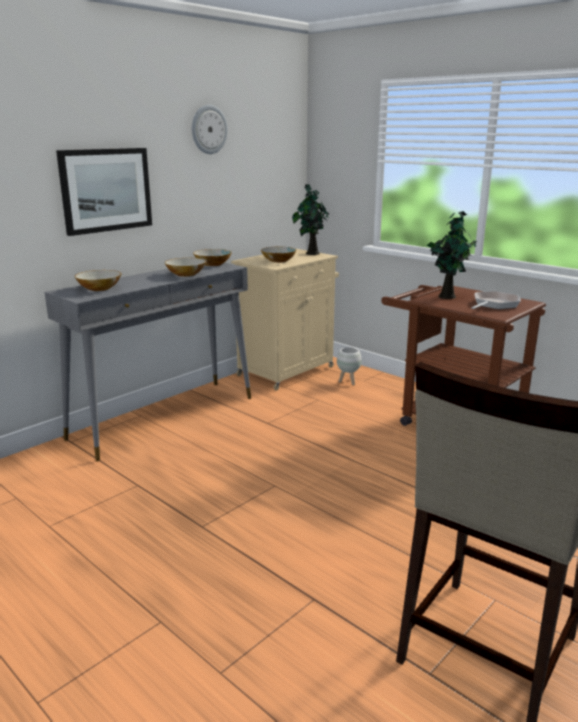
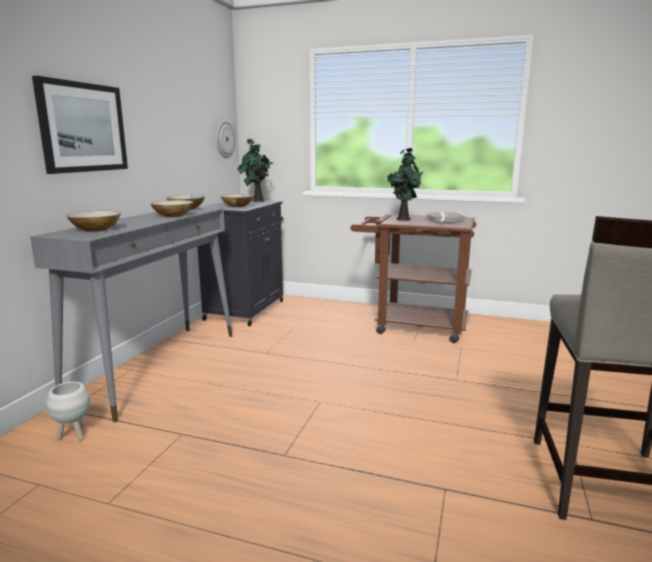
camera: 25 degrees left, 5 degrees down
(208, 129) = (167, 80): wall clock -> wall clock (224, 139)
(287, 371) = (246, 310): beige cabinet -> black cabinet
(348, 382) = (306, 310): white planter -> white planter (74, 435)

